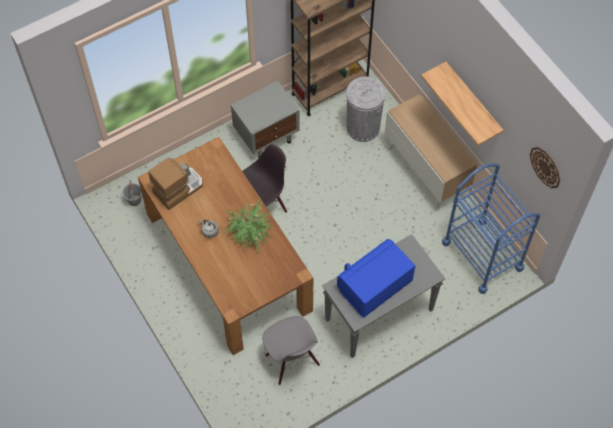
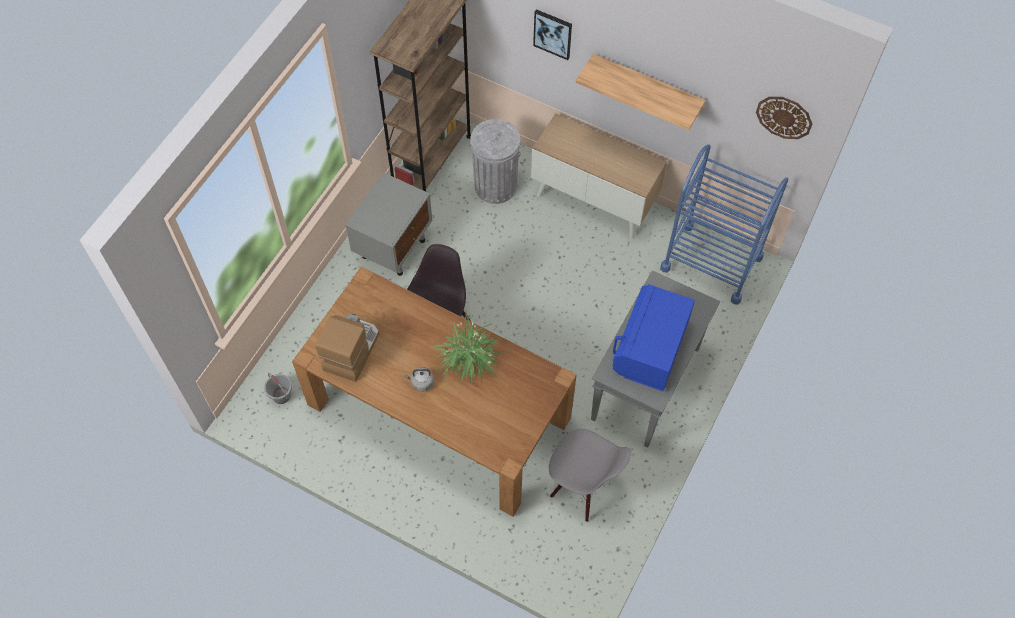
camera: 30 degrees left, 0 degrees up
(426, 35) = (553, 33): none -> picture

